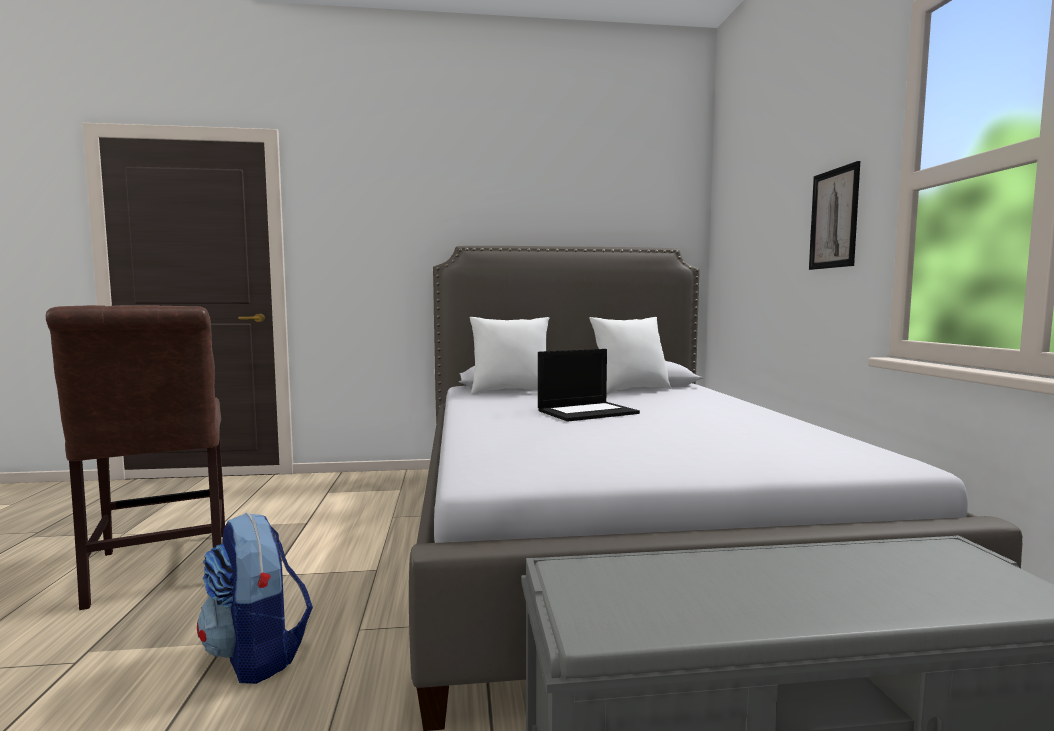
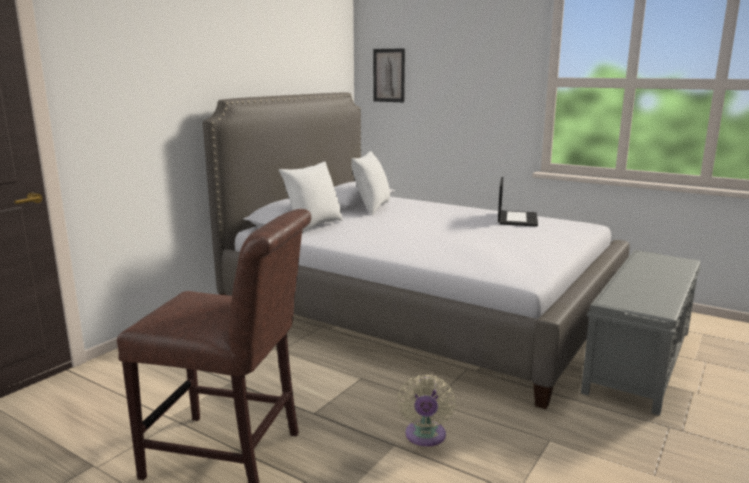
camera: 50 degrees left, 10 degrees up
(257, 655) = (425, 437): backpack -> beige fan
(587, 412) = (419, 230): laptop -> laptop (516, 218)
(834, 219) = (496, 91): picture -> picture (389, 75)

